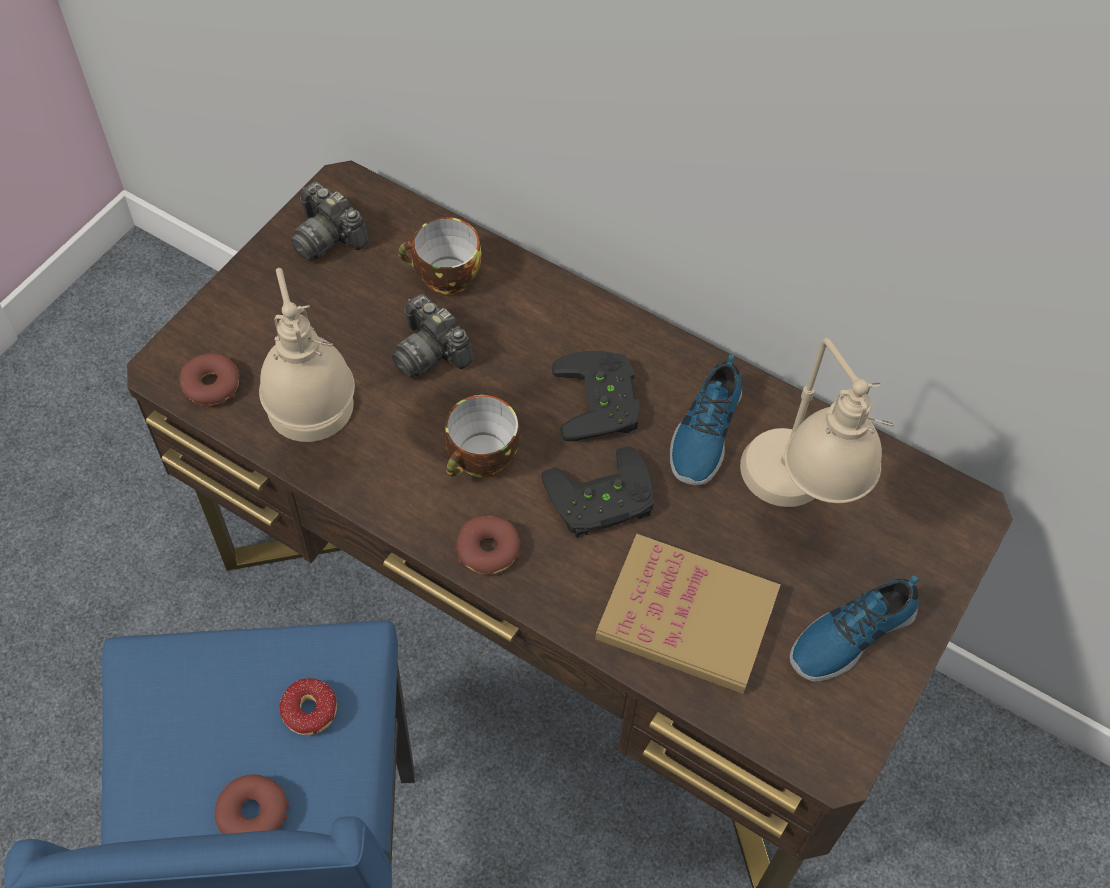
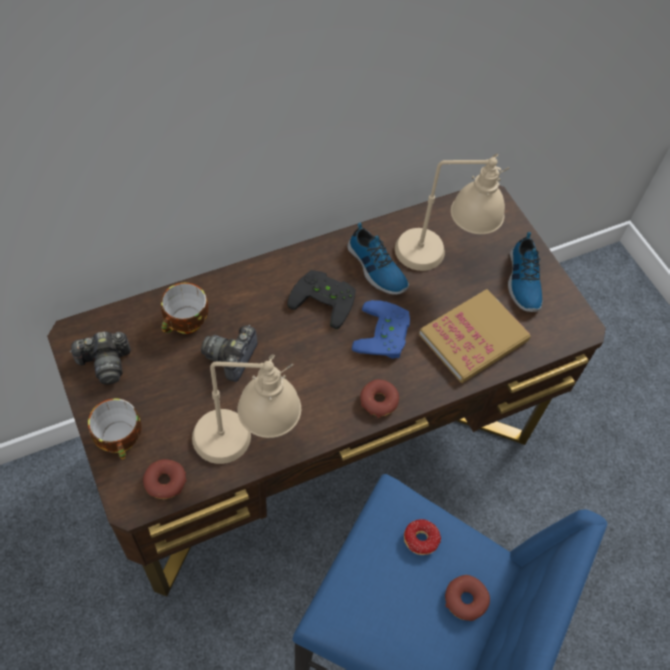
camera: 60 degrees left, 0 degrees up
(430, 352) = (232, 357): camera -> camera turned 120 degrees clockwise
(482, 459) = (321, 372): cup -> cup (121, 439)
(601, 502) = (385, 335): black game controller -> blue game controller

